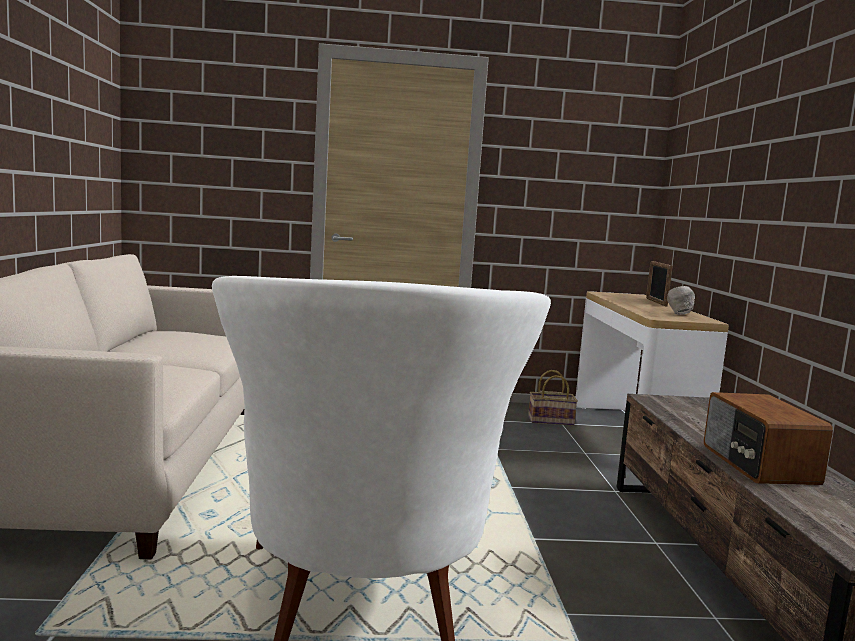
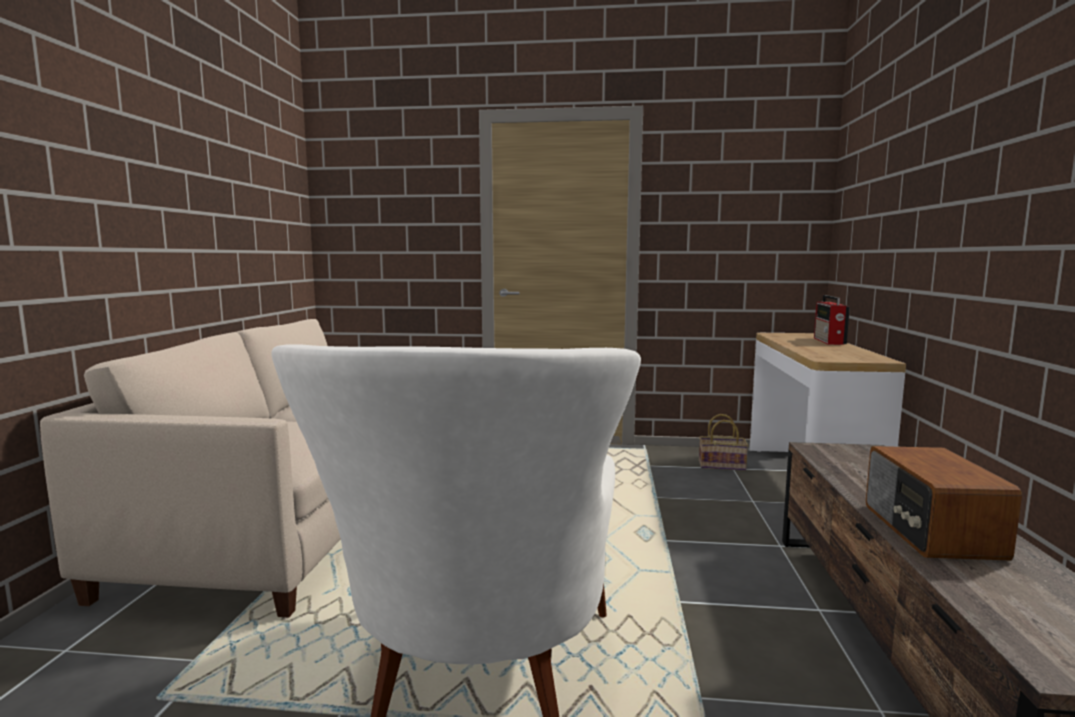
camera: 10 degrees right, 0 degrees up
(656, 302) = (829, 341): picture frame -> radio
(679, 314) = (850, 354): grey bowl -> none

